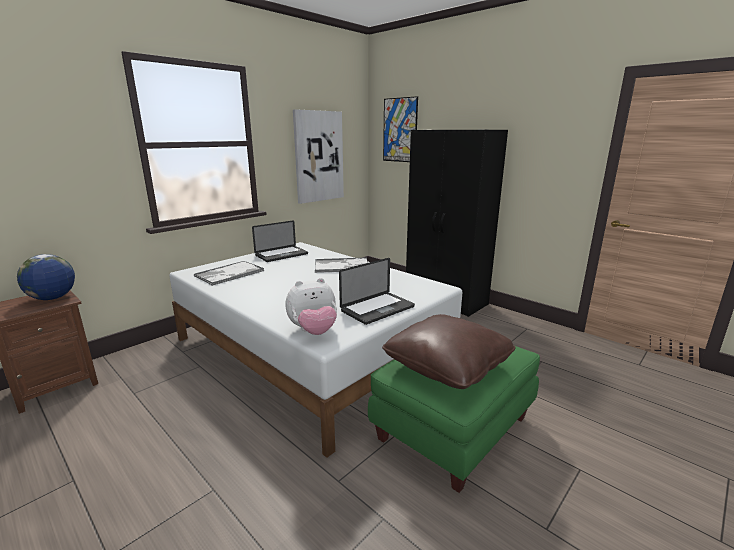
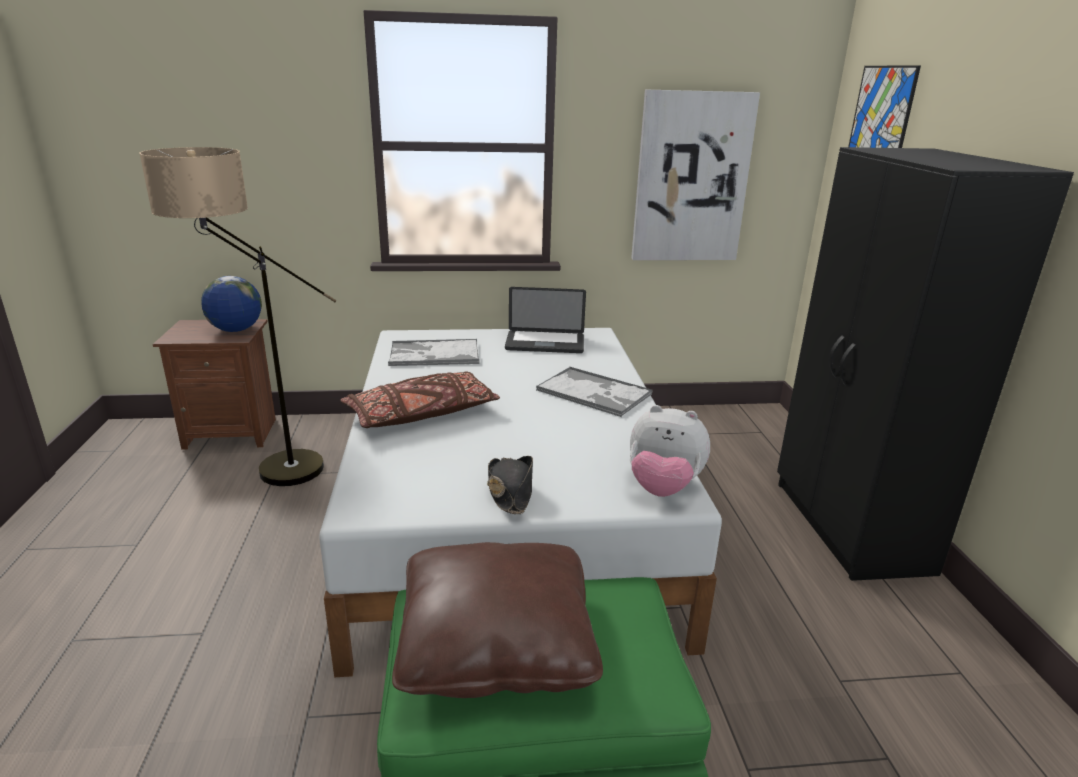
camera: 40 degrees right, 5 degrees up
(133, 397) = (269, 479): none -> floor lamp
(276, 298) = (421, 414): none -> brown pillow
(313, 331) = (375, 487): plush toy -> plush toy (663, 488)
(377, 309) = (510, 491): laptop -> black hat

